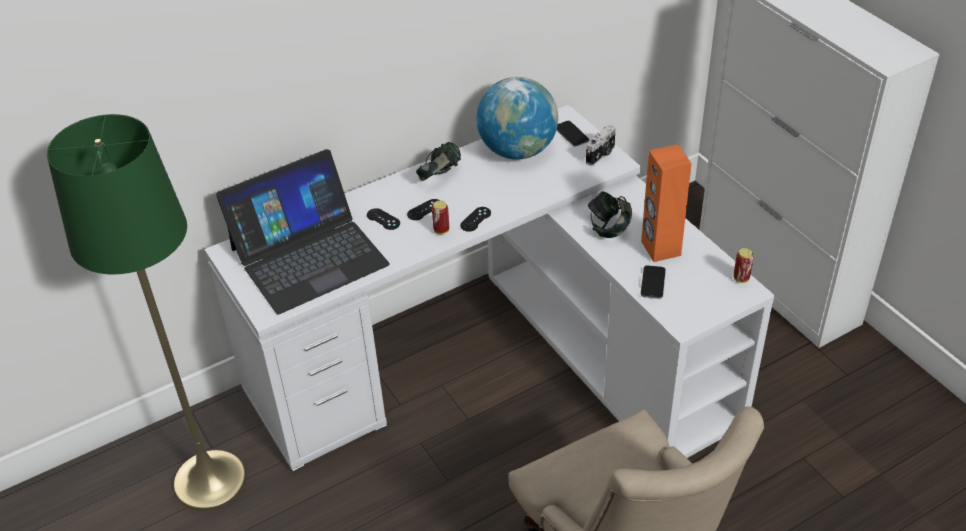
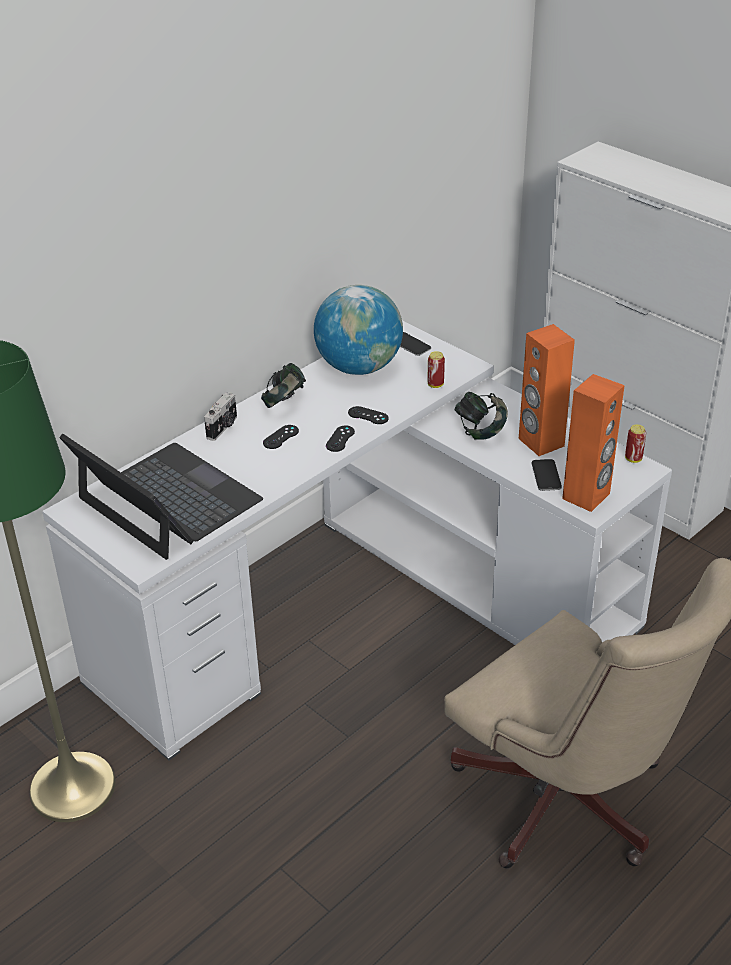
camera: 15 degrees left, 5 degrees down
(308, 256) = (167, 500): laptop -> laptop turned 90 degrees counterclockwise
(383, 219) = (238, 452): black game controller -> black game controller (368, 415)
(441, 230) = (307, 455): can -> can (435, 385)
(601, 155) = (449, 360): camera -> camera (223, 427)
(683, 309) = (586, 496): none -> orange speaker

